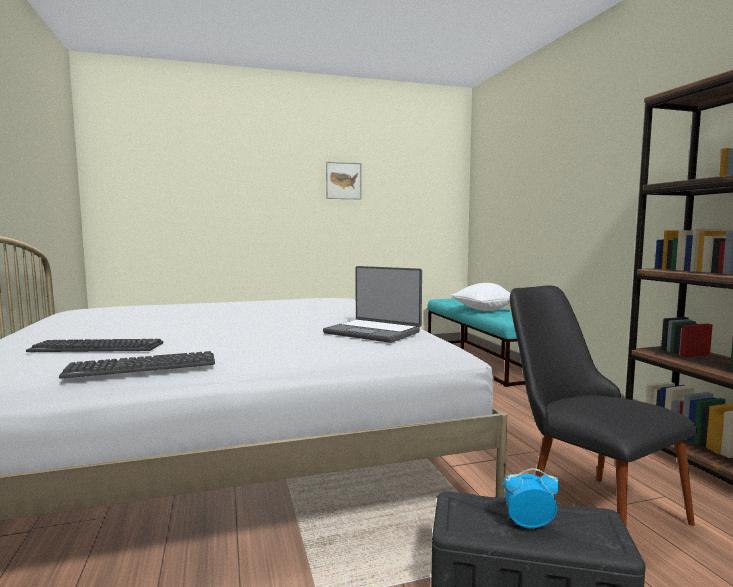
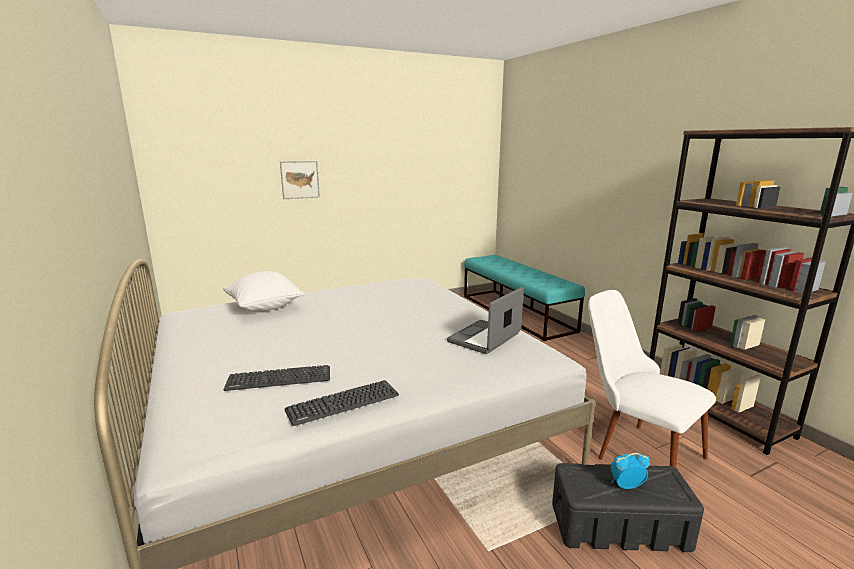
camera: 10 degrees left, 10 degrees up
(343, 180) = (391, 153): picture -> picture (300, 179)
(373, 332) = (485, 338): laptop -> laptop turned 105 degrees clockwise
(483, 310) = (519, 273): white pillow -> white pillow (264, 308)
(585, 504) = (634, 449): black chair -> white chair

